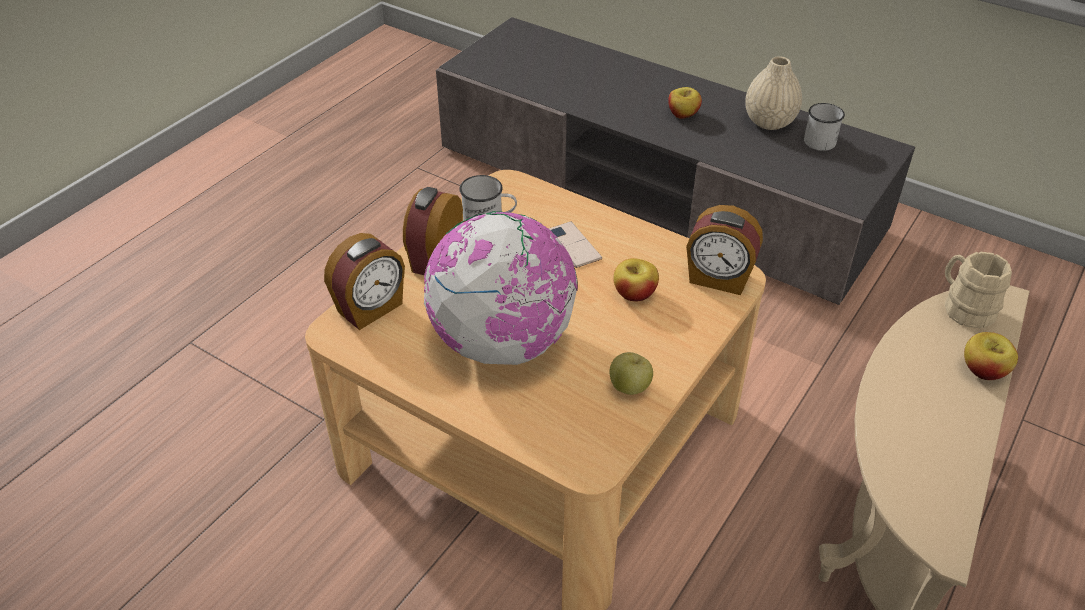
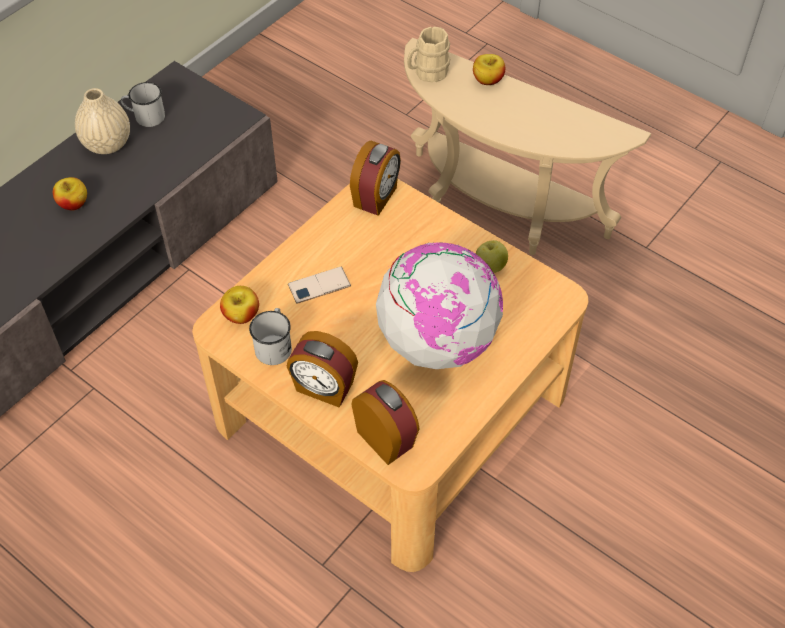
camera: 85 degrees left, 10 degrees up
(634, 294) = (387, 251): apple -> apple (241, 315)

